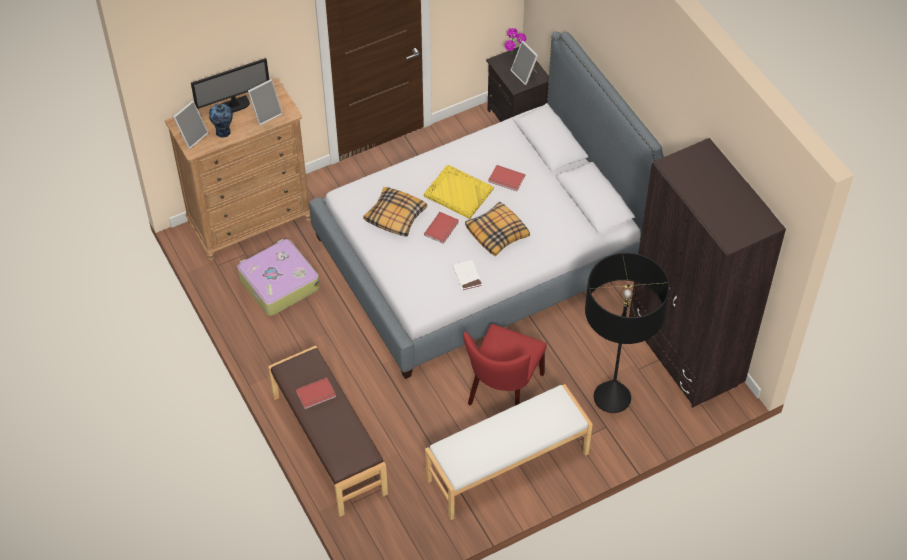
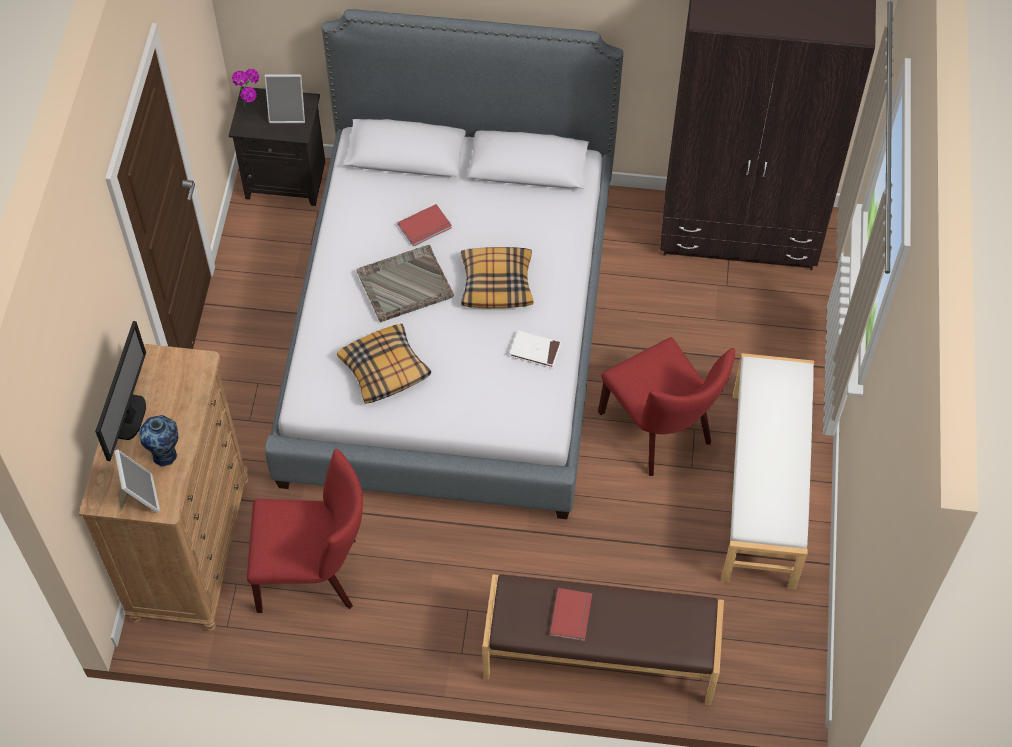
camera: 55 degrees left, 5 degrees up
(266, 114) = (178, 389): picture frame -> none
(278, 283) = (314, 572): suitcase -> red chair
(442, 228) = (444, 333): red book -> none
(458, 192) = (404, 285): yellow tray -> grey tray
(611, 400) = (748, 335): black floor lamp -> none

